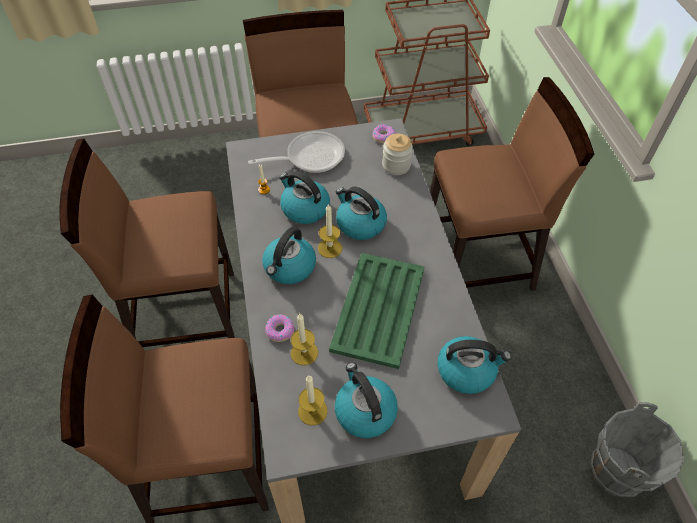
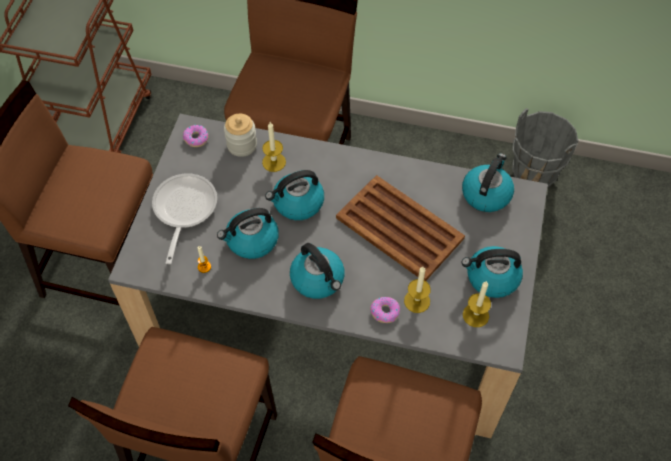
camera: 65 degrees left, 5 degrees up
(330, 248) = (313, 238): candle -> candle (274, 162)
(378, 310) = (400, 229): green tray -> brown tray

